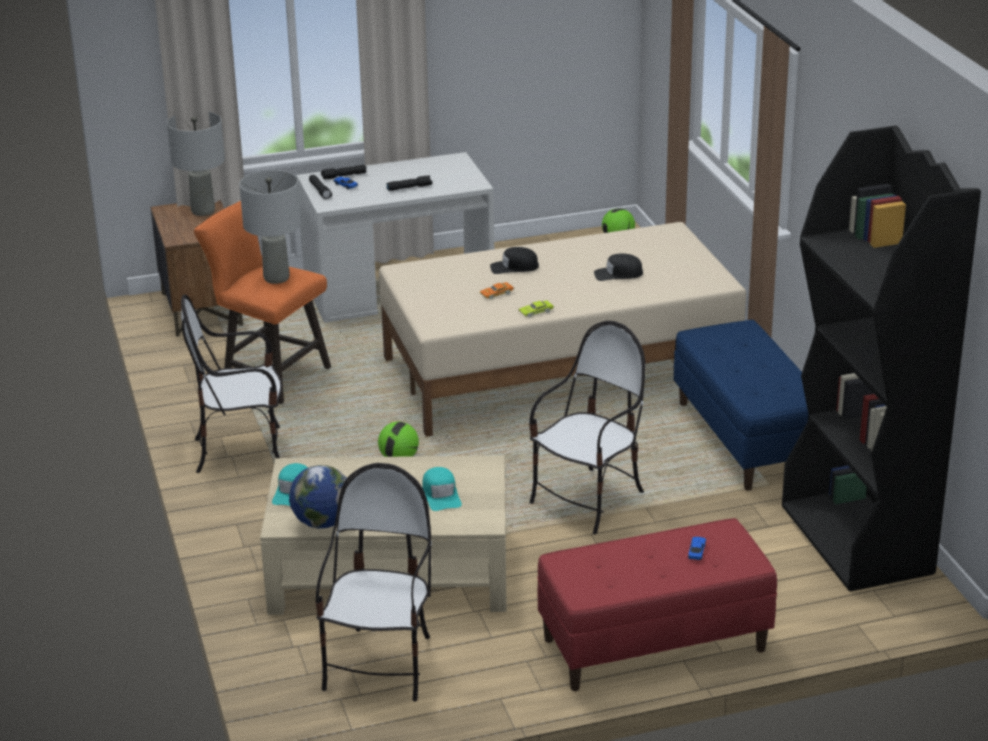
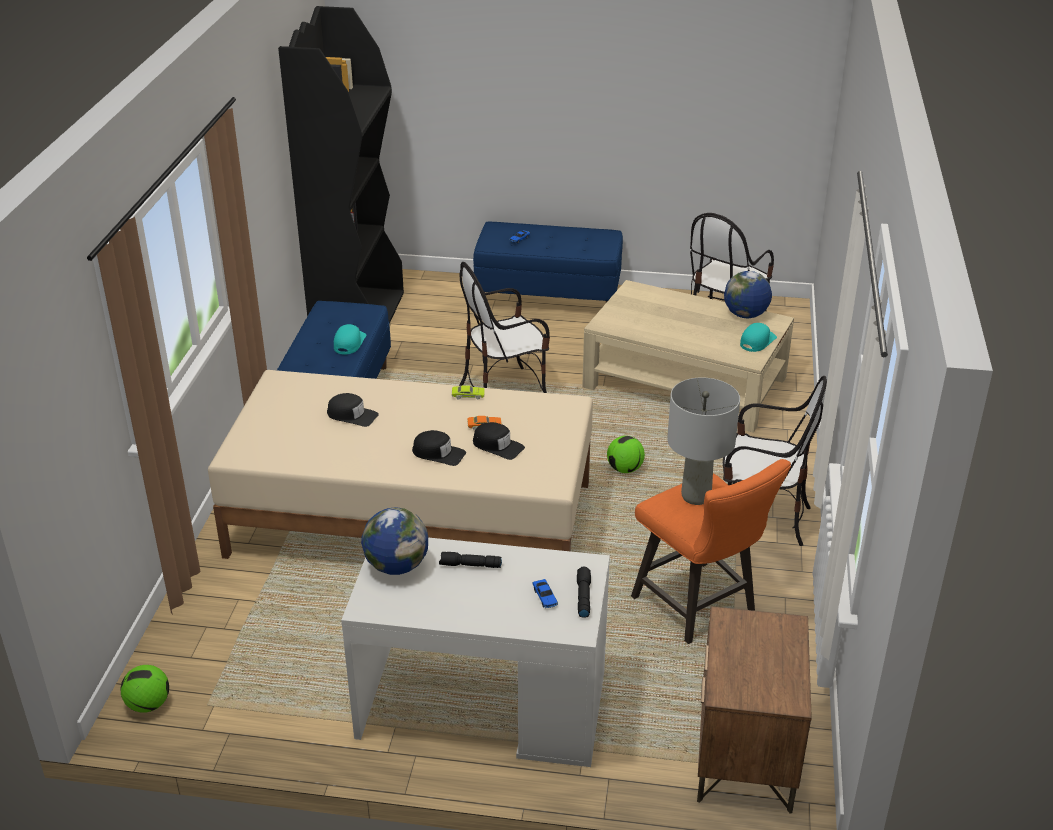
camera: 155 degrees left, 5 degrees up
(203, 211) = (738, 677): grey table lamp -> none
(343, 176) = (535, 619): black flashlight -> none
(441, 495) = (650, 312): turquoise cap -> turquoise cap (349, 343)
(458, 177) = (396, 566): none -> globe
(470, 283) = (497, 446): none -> black cap
(653, 645) = (549, 298): red bench -> blue bench

